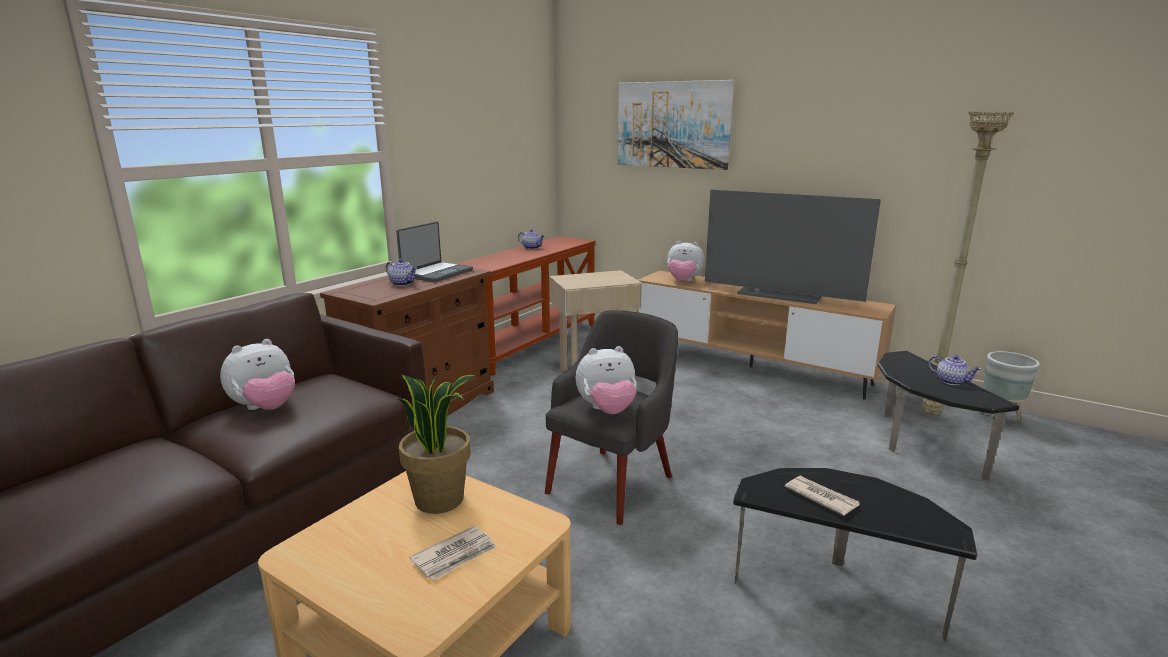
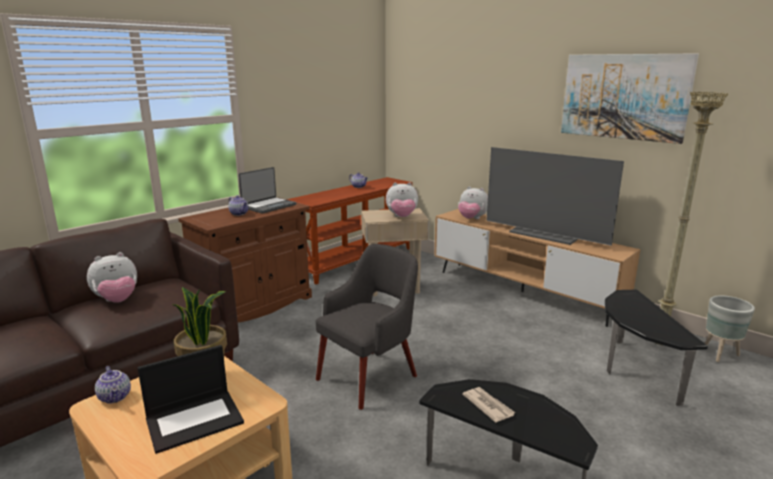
camera: 10 degrees right, 0 degrees up
(455, 556) = (195, 419): newspaper -> laptop
(607, 410) = (358, 321): plush toy -> plush toy (402, 217)
(673, 125) = (470, 93): picture -> picture (624, 96)
(951, 381) = (659, 319): teapot -> teapot (116, 397)

